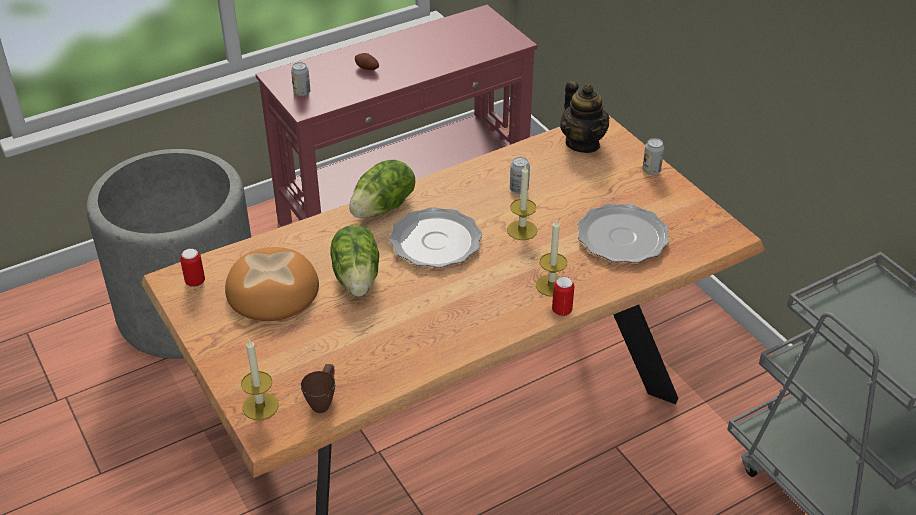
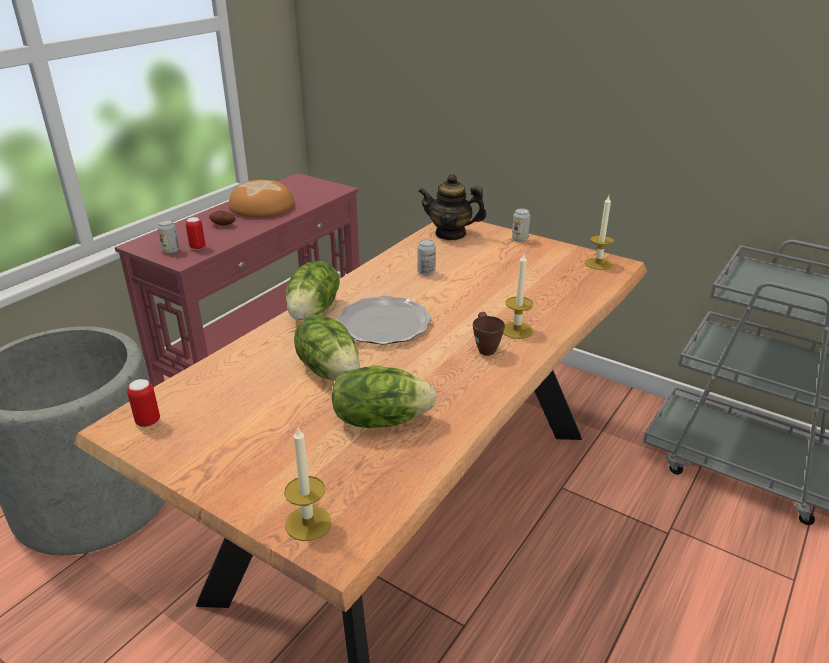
camera: 25 degrees left, 10 degrees down
(273, 291) = (246, 405): bread -> bread (262, 206)
(323, 400) = (378, 492): brown mug -> brown mug (485, 347)
(367, 338) = (380, 419): none -> lettuce
(522, 230) = (454, 298): candle -> candle (598, 263)
(562, 310) = (543, 346): can -> can (197, 247)
(583, 143) = (450, 234): teapot -> teapot turned 150 degrees clockwise
(621, 237) = (540, 284): plate -> none

